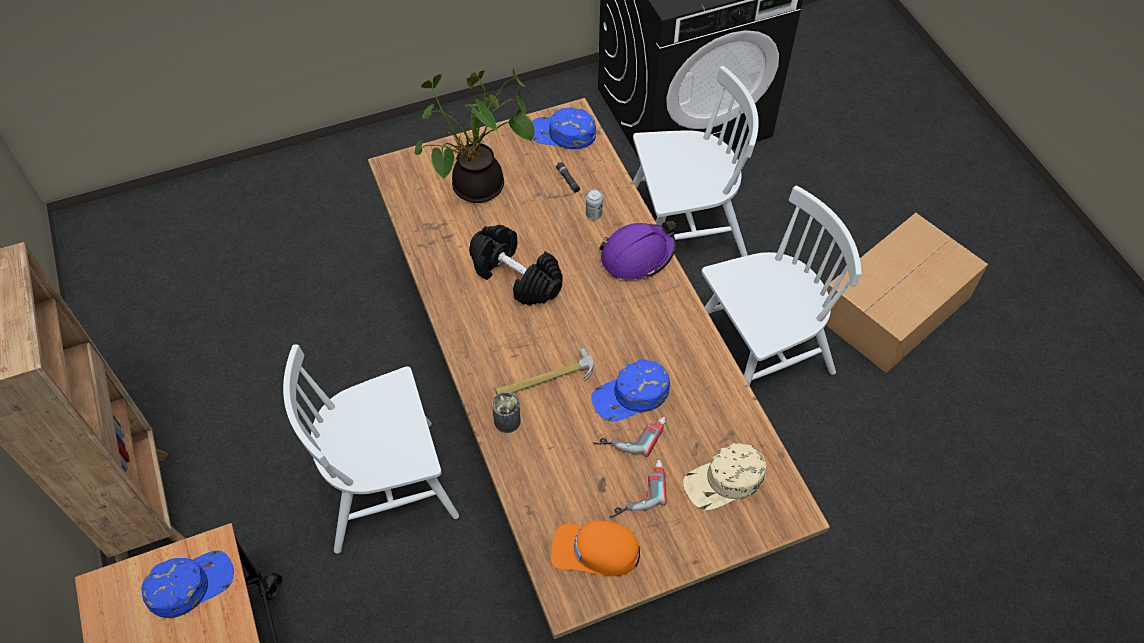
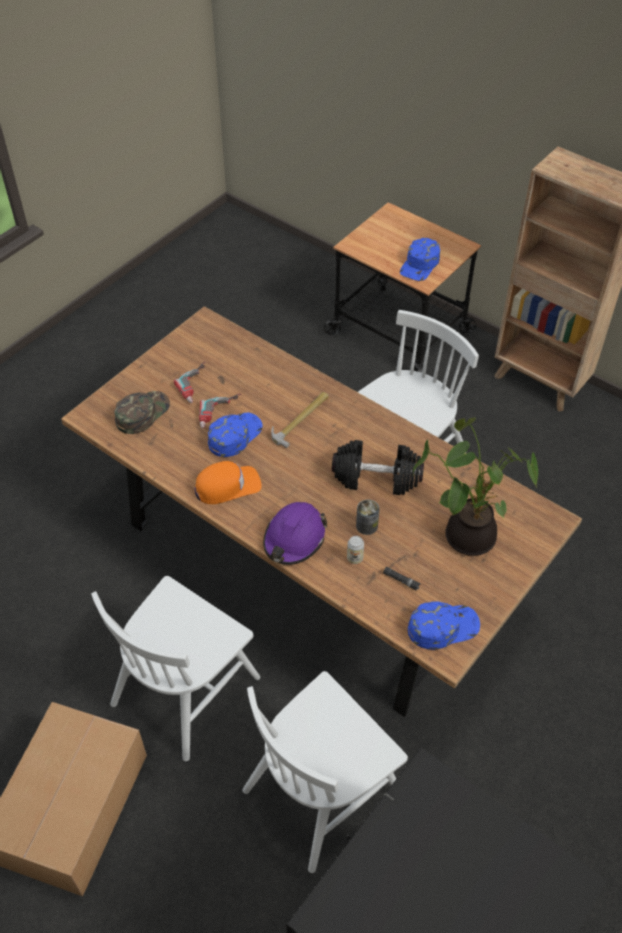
camera: 150 degrees right, 5 degrees down
(507, 421) = (307, 386): can -> can (367, 525)
(595, 551) = (204, 347): orange cap -> orange cap (228, 486)
(724, 481) = (142, 413): beige cap -> green cap

